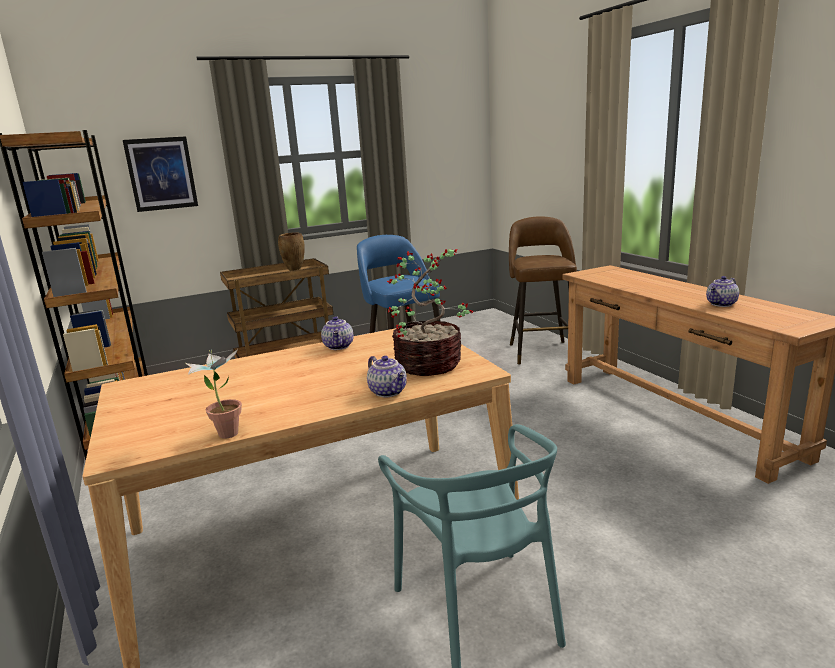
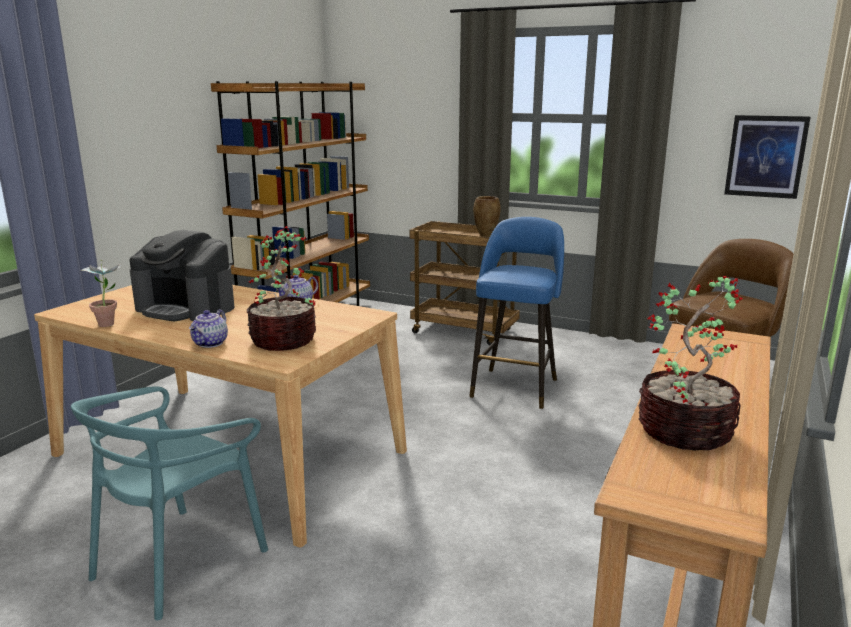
camera: 50 degrees right, 0 degrees up
(161, 174) = (412, 120): picture -> picture (765, 156)
(256, 389) = (186, 308): none -> coffee machine
(722, 304) = (686, 430): teapot -> potted plant

